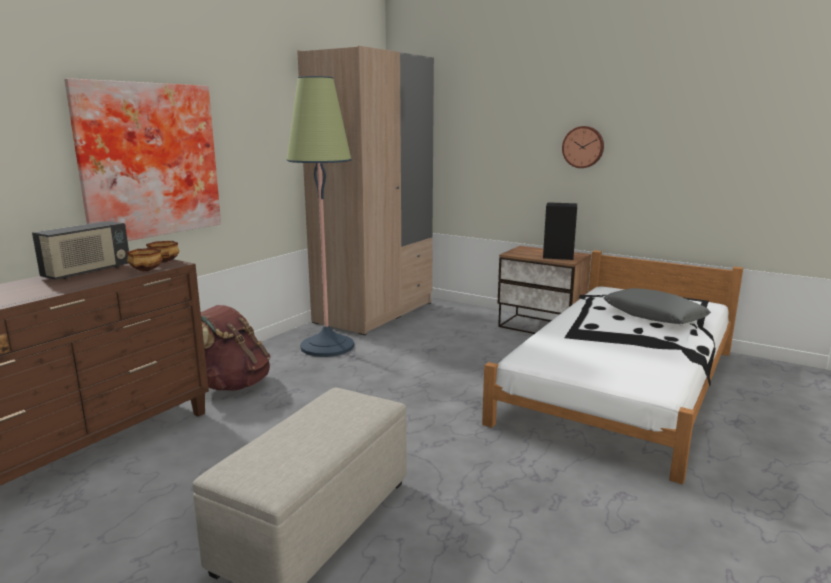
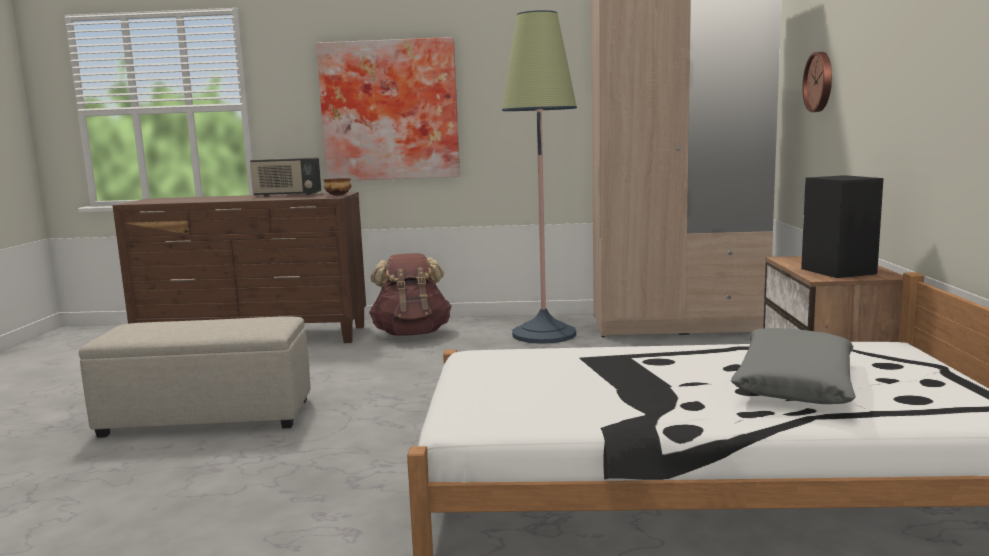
camera: 60 degrees right, 5 degrees down
(147, 270) = (307, 197): bowl -> none
(583, 147) = (920, 72): wall clock -> wall clock (820, 82)

